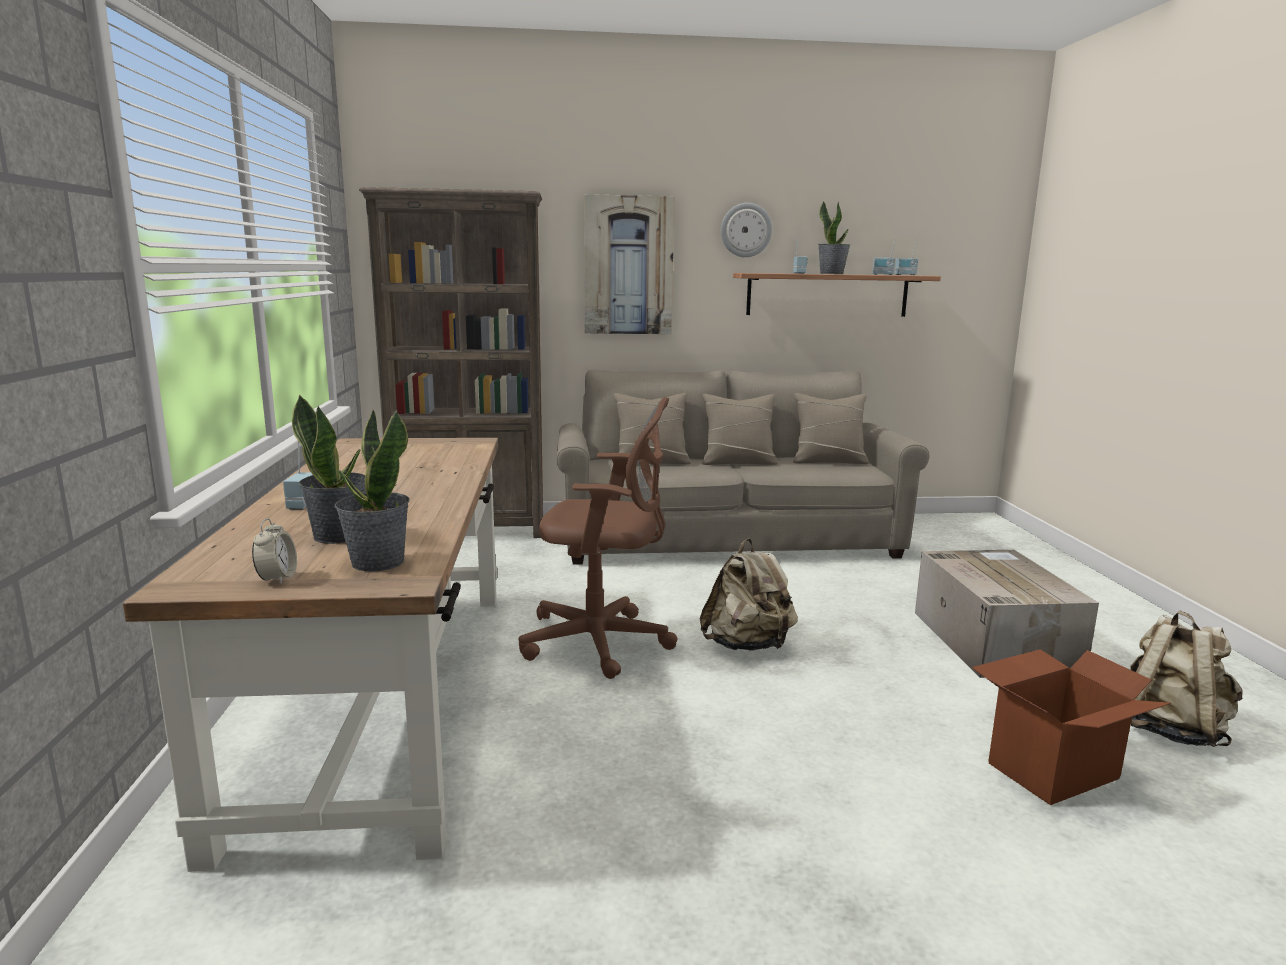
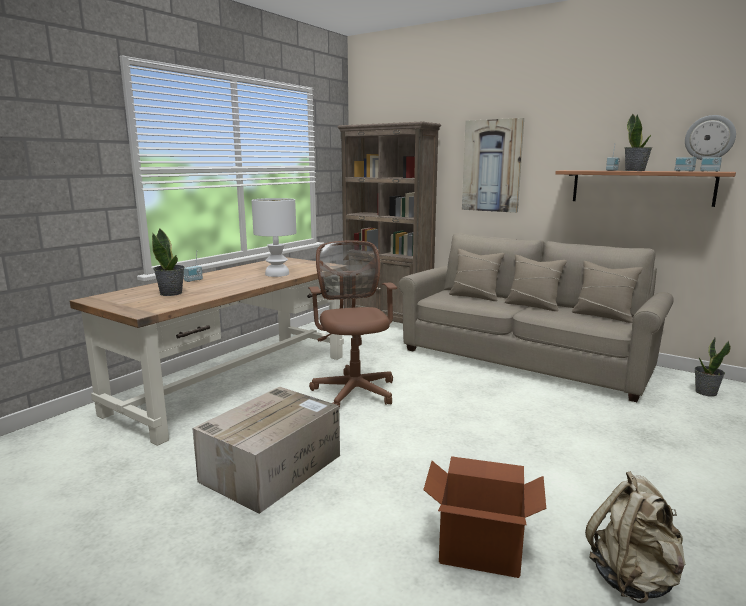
camera: 40 degrees right, 0 degrees up
(277, 578) = (117, 303): alarm clock -> none
(377, 562) = (154, 304): potted plant -> potted plant (705, 392)
(429, 468) = (276, 274): none -> white table lamp
(602, 643) = (354, 390): brown office chair -> brown office chair turned 150 degrees counterclockwise
(746, 230) = (575, 139): wall clock -> wall clock (709, 138)
(747, 645) = (424, 416): beige backpack -> none
(992, 640) = (601, 471): cardboard box -> cardboard box (273, 467)

